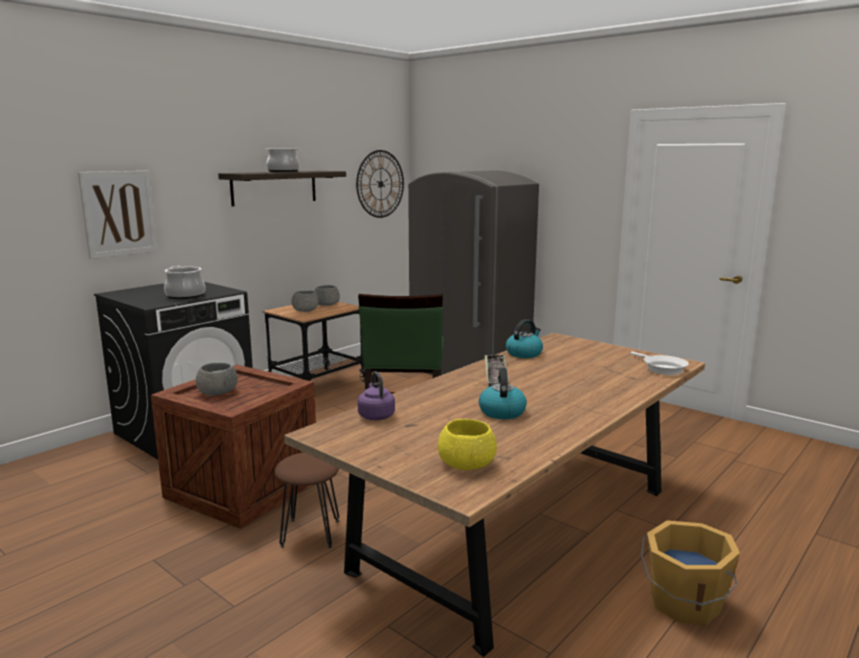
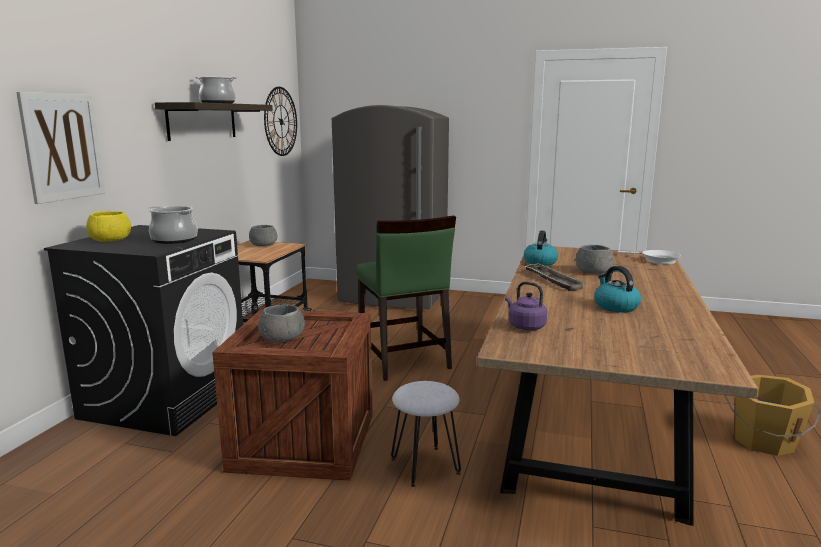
camera: 25 degrees left, 0 degrees up
(305, 310) = (251, 252): grey bowl -> grey bowl (593, 272)
(310, 532) = (425, 465): brown stool -> white stool
(466, 464) = (673, 349): yellow bowl -> yellow bowl (110, 240)

